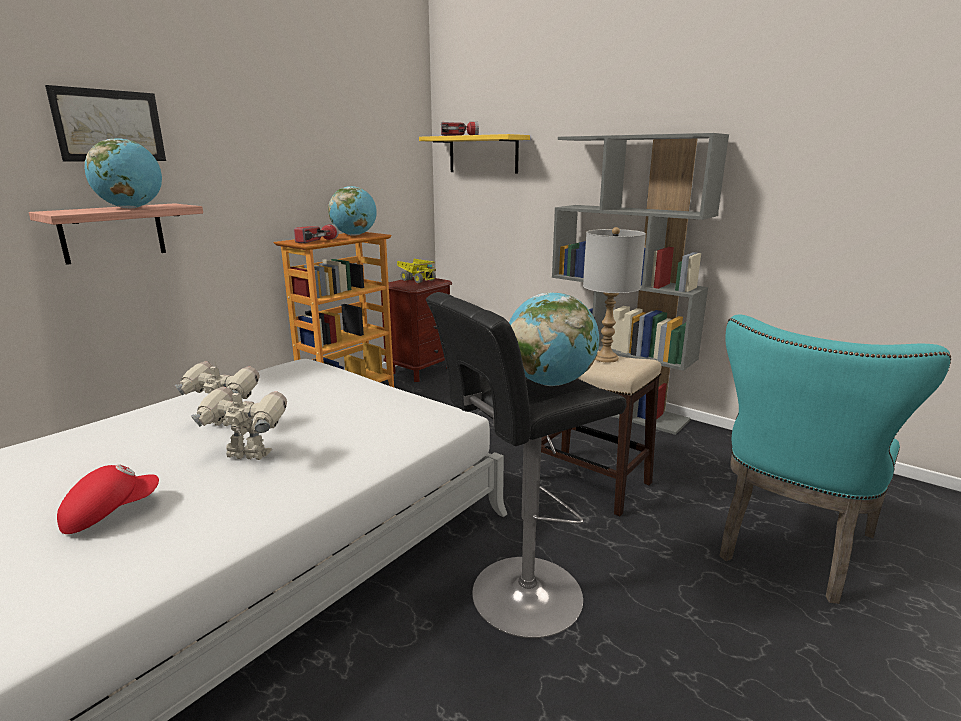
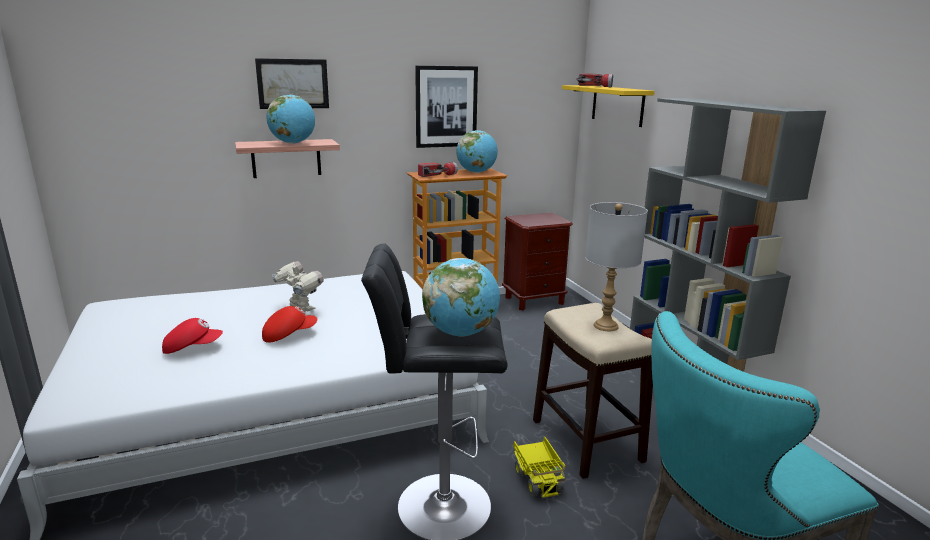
camera: 30 degrees right, 0 degrees up
(247, 456) = (289, 335): toy robot -> red cap
(306, 160) = (446, 107): none -> picture
(417, 280) = (542, 216): toy truck -> toy truck (538, 478)

